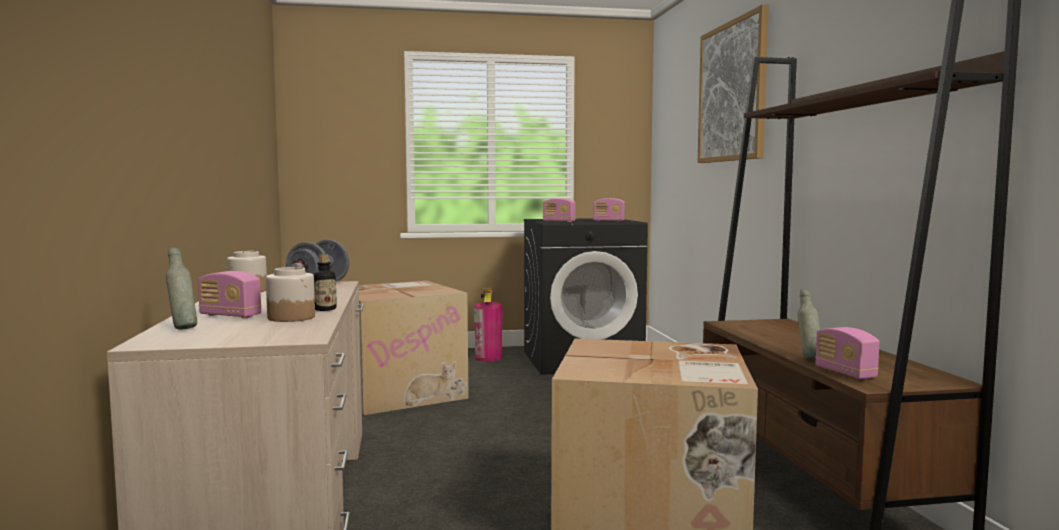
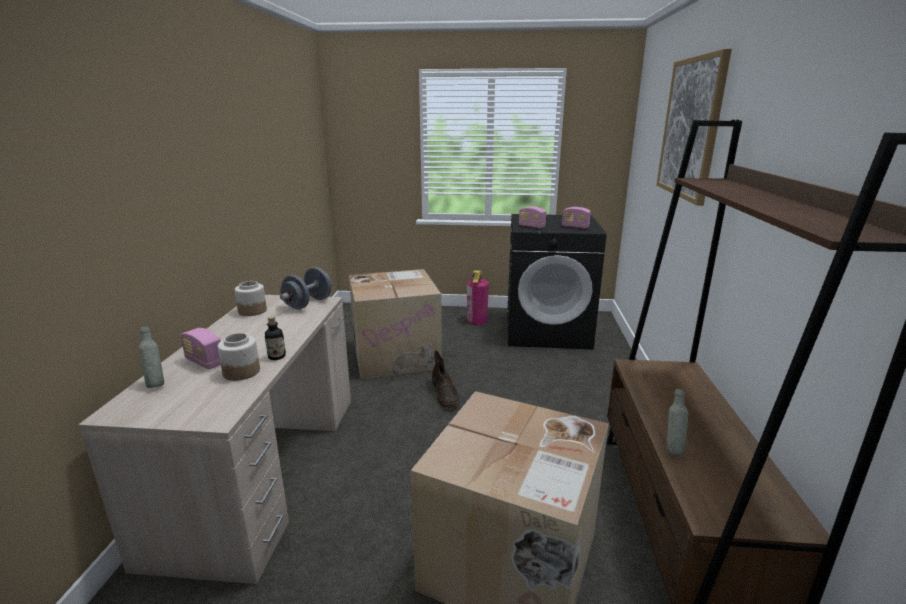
camera: 15 degrees right, 15 degrees up
(486, 417) = (445, 394): none -> brown boot
(845, 373) = (694, 486): radio -> none

